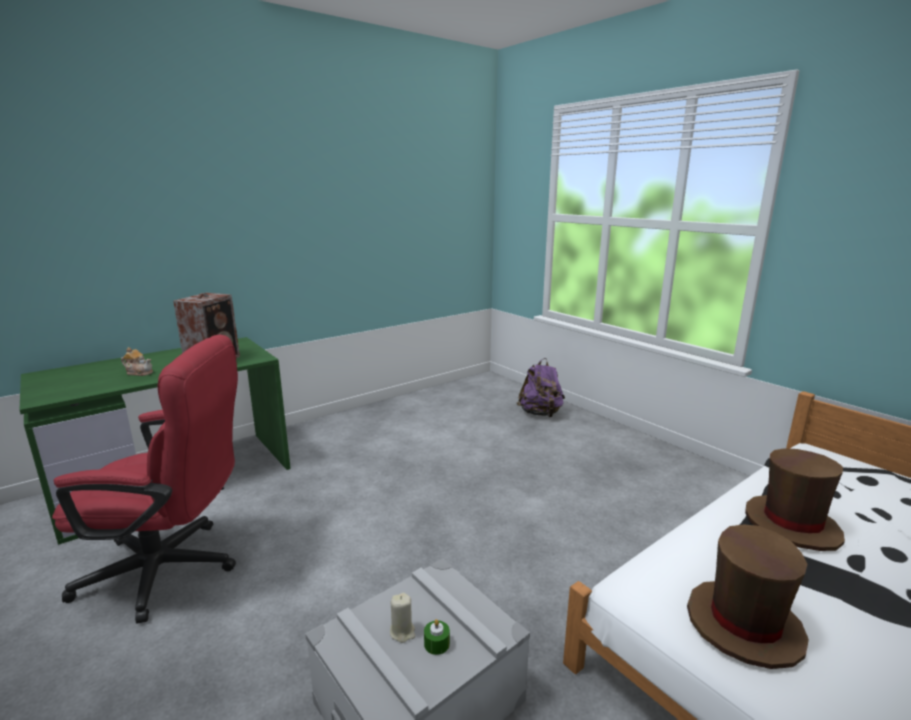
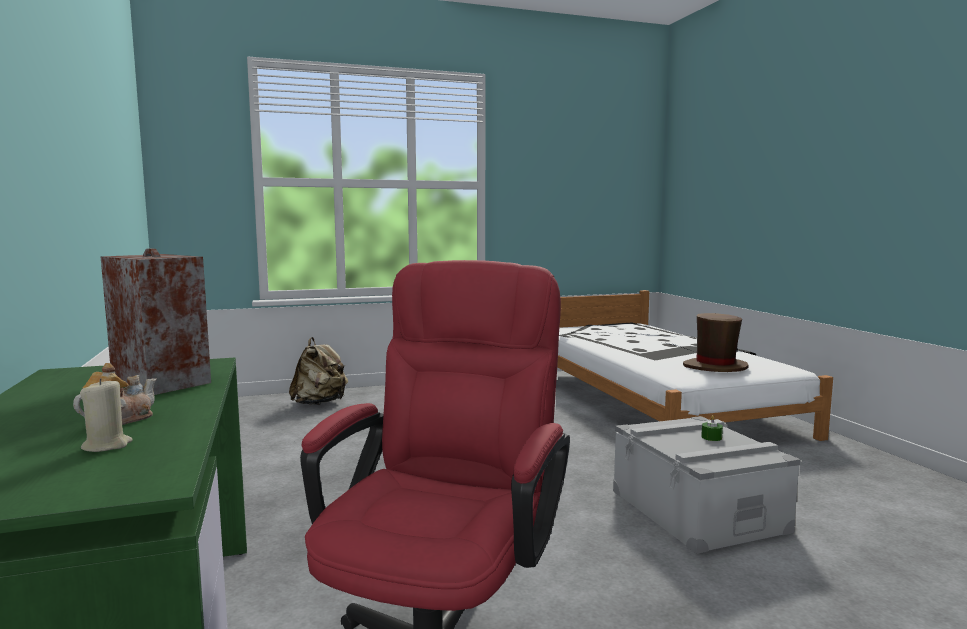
camera: 70 degrees left, 10 degrees down
(402, 632) = (699, 445): beige candle -> beige candle (107, 446)
(540, 414) = (319, 403): purple backpack -> beige backpack
(791, 525) = (634, 345): brown hat -> none

